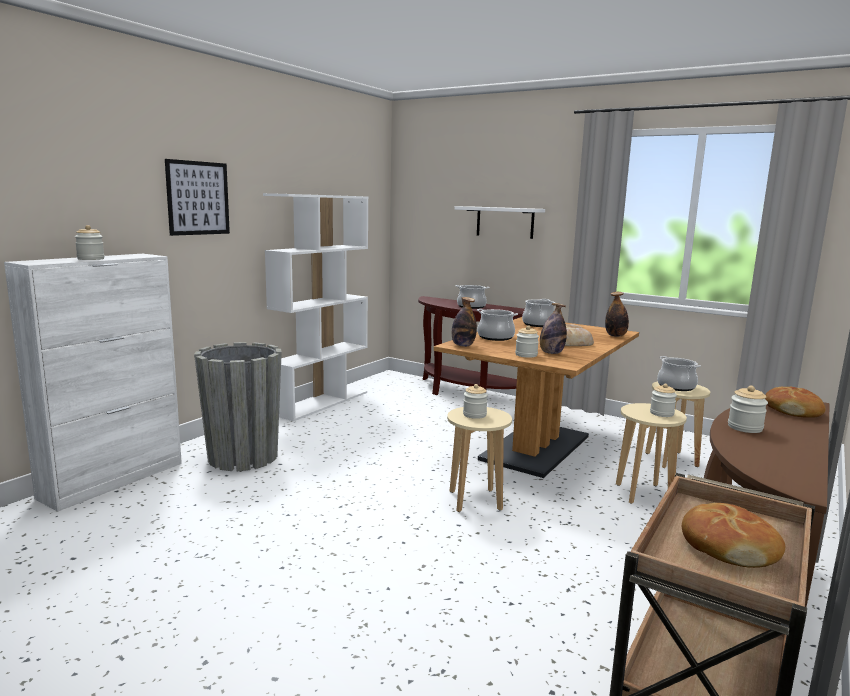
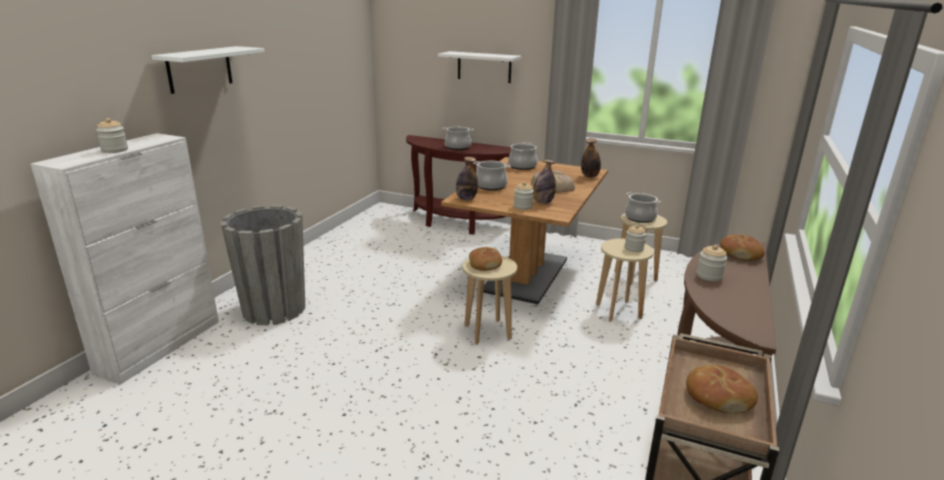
camera: 10 degrees left, 10 degrees up
(198, 198) = (200, 69): picture -> white shelf
(321, 402) = (327, 244): white bookcase -> none
(474, 415) = (485, 264): jar -> bread

